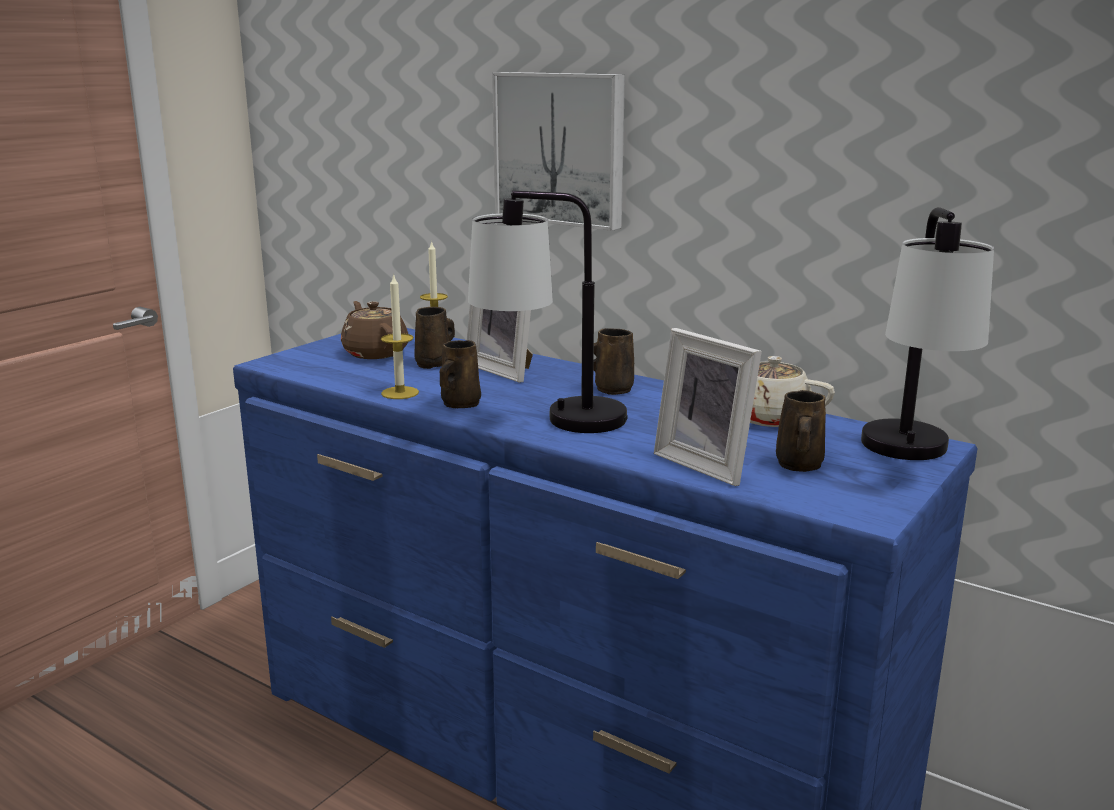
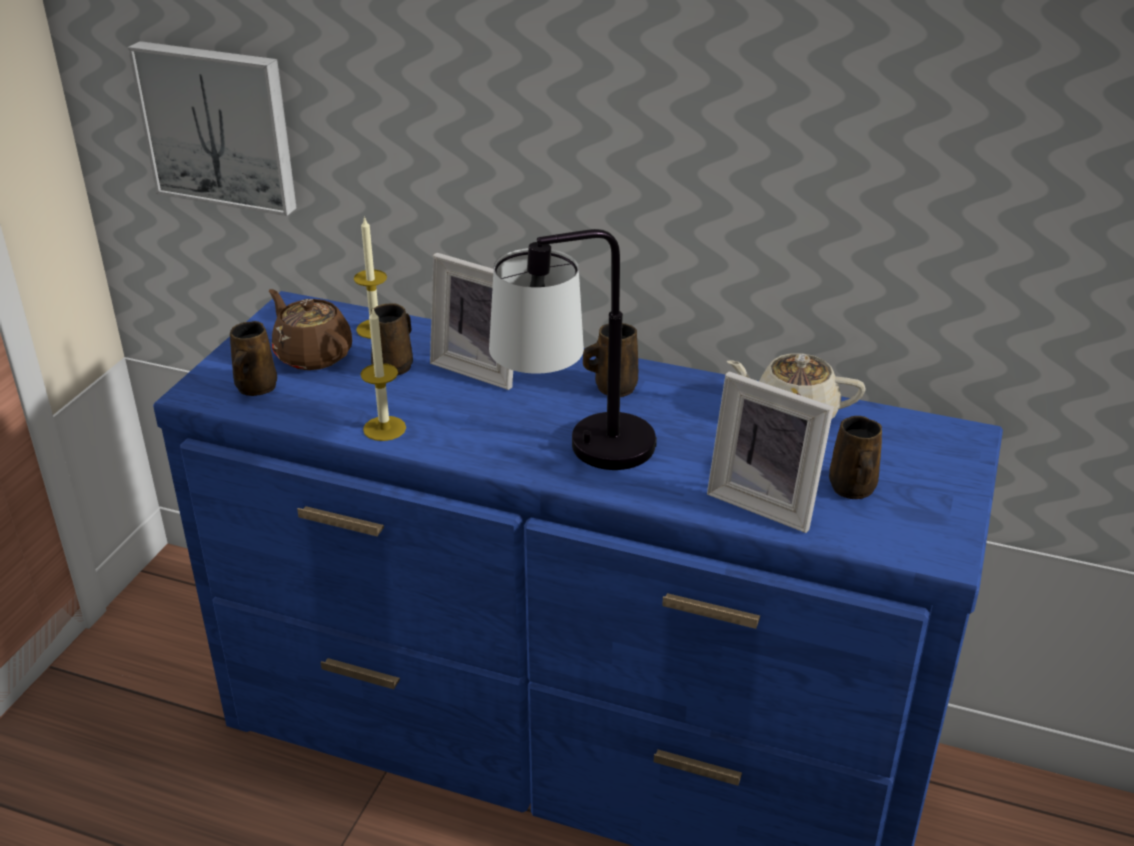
camera: 15 degrees left, 15 degrees up
(459, 404) = (462, 439): brown mug -> brown mug (255, 388)
(561, 149) = (523, 107): picture -> picture (219, 126)
(912, 460) = (953, 463): table lamp -> none

